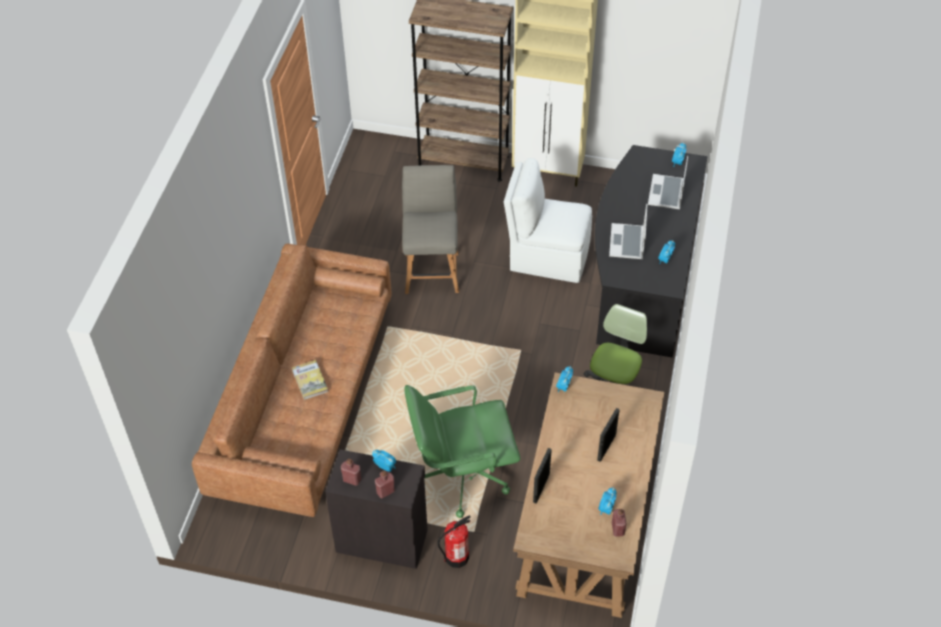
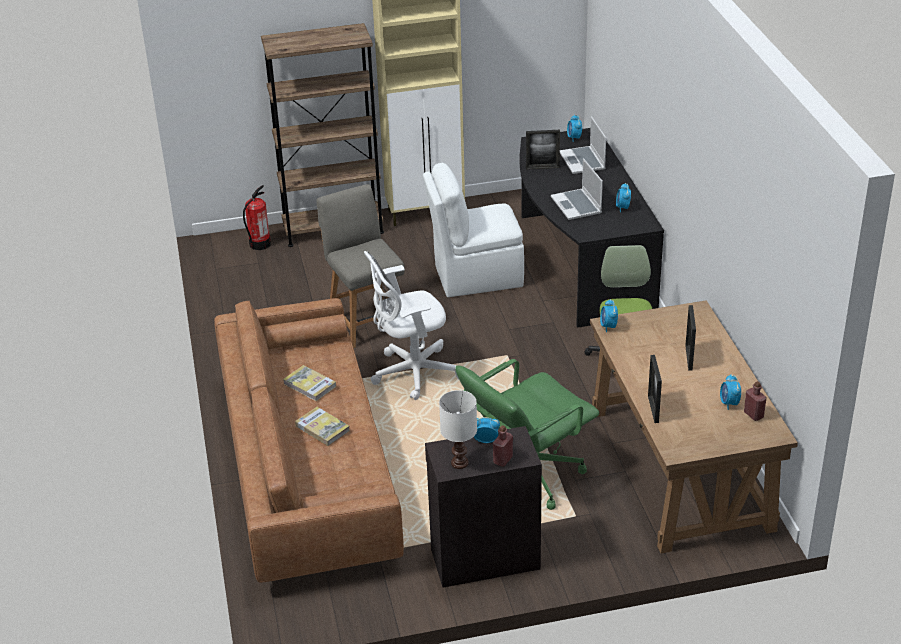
camera: 25 degrees left, 15 degrees down
(325, 334) = (310, 385): none -> book
(352, 479) = (459, 462): red bottle -> white table lamp
(435, 338) = (412, 373): none -> white office chair
(456, 557) = (574, 544): fire extinguisher -> fire extinguisher (259, 244)
(627, 187) = (542, 167): none -> picture frame

